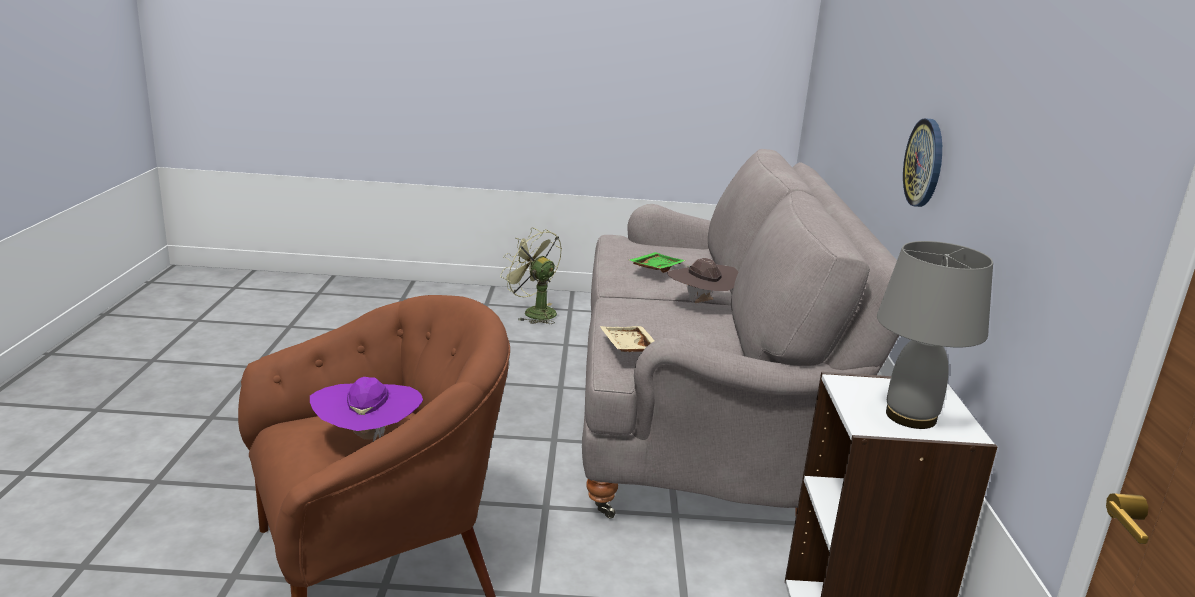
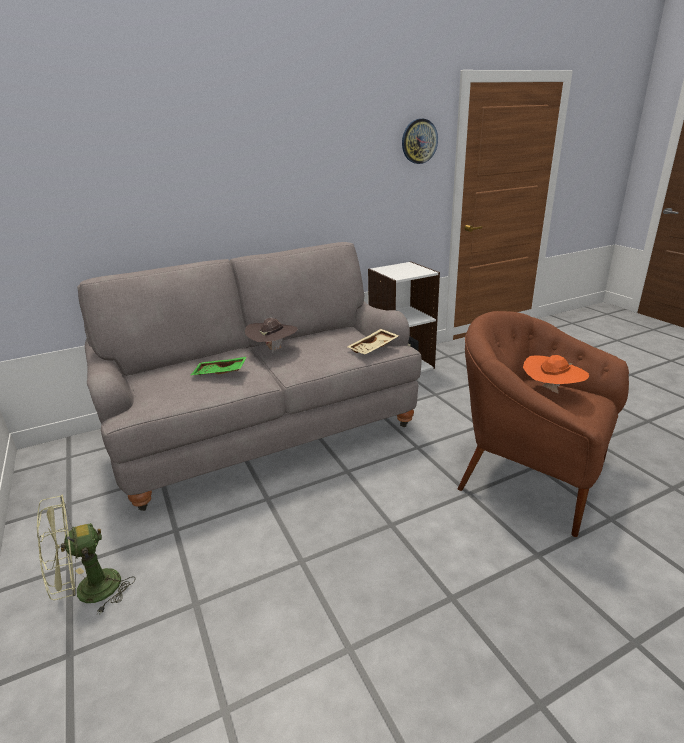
camera: 115 degrees left, 5 degrees up
(368, 438) = (551, 392): purple hat -> orange hat
(533, 312) = (88, 592): green fan -> green fan turned 45 degrees clockwise
(911, 416) = (409, 269): grey table lamp -> none
(925, 163) = (292, 201): wall clock -> wall clock (419, 141)

